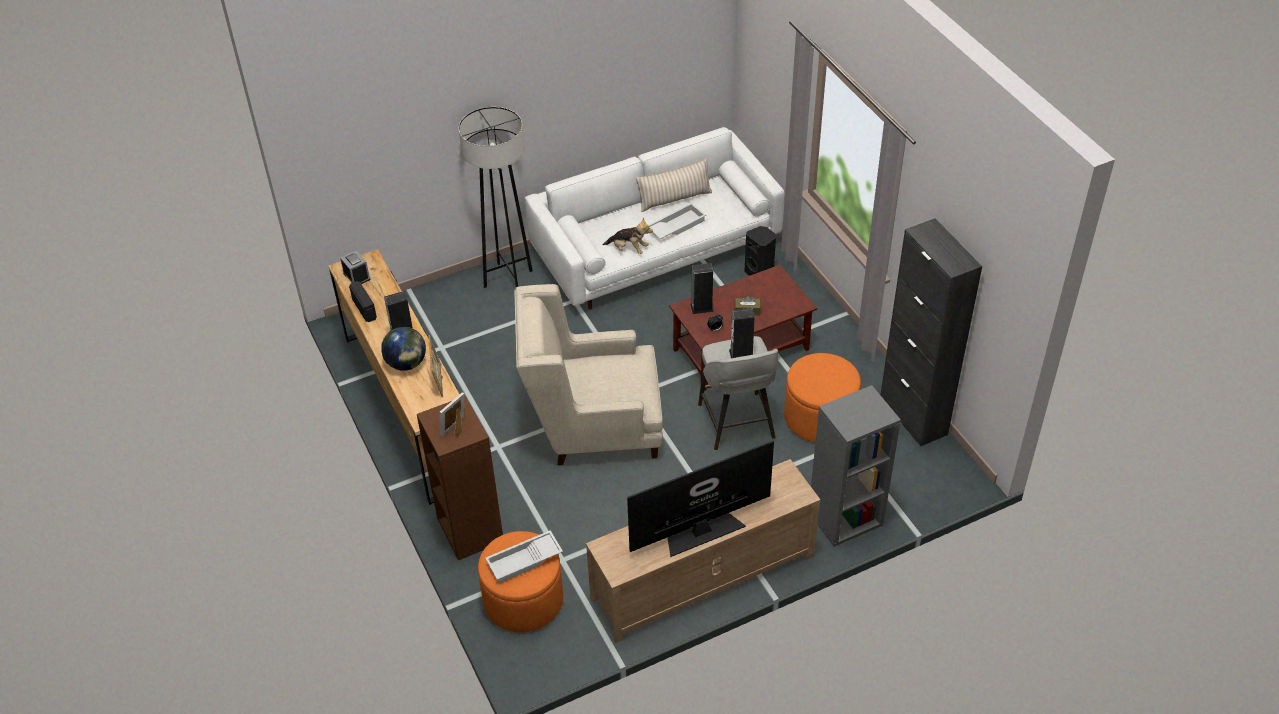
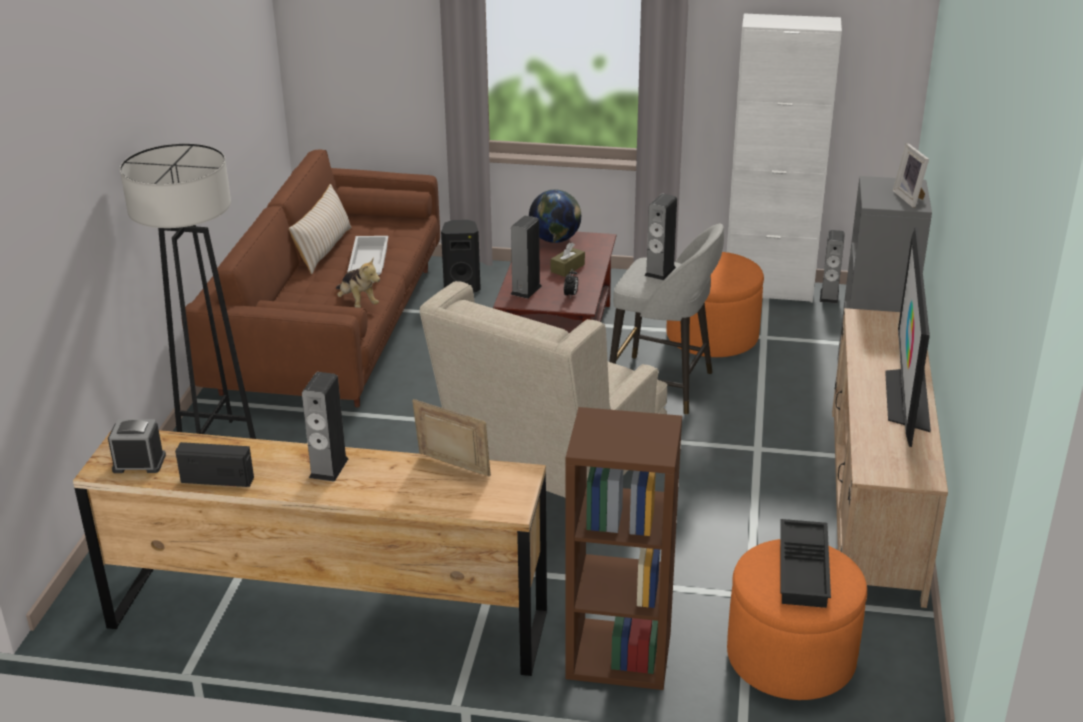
camera: 55 degrees left, 15 degrees down
(406, 364) = (382, 483): globe -> globe (555, 240)
(456, 429) = (637, 434): picture frame -> picture frame (910, 198)
(524, 561) = (805, 569): white tray -> black tray
(628, 249) = (357, 303): plush toy -> plush toy turned 90 degrees clockwise
(655, 249) = (330, 328): white sofa -> brown sofa
(913, 416) = (768, 290): black cabinet -> white cabinet
(939, 451) = (829, 296): none -> speaker

